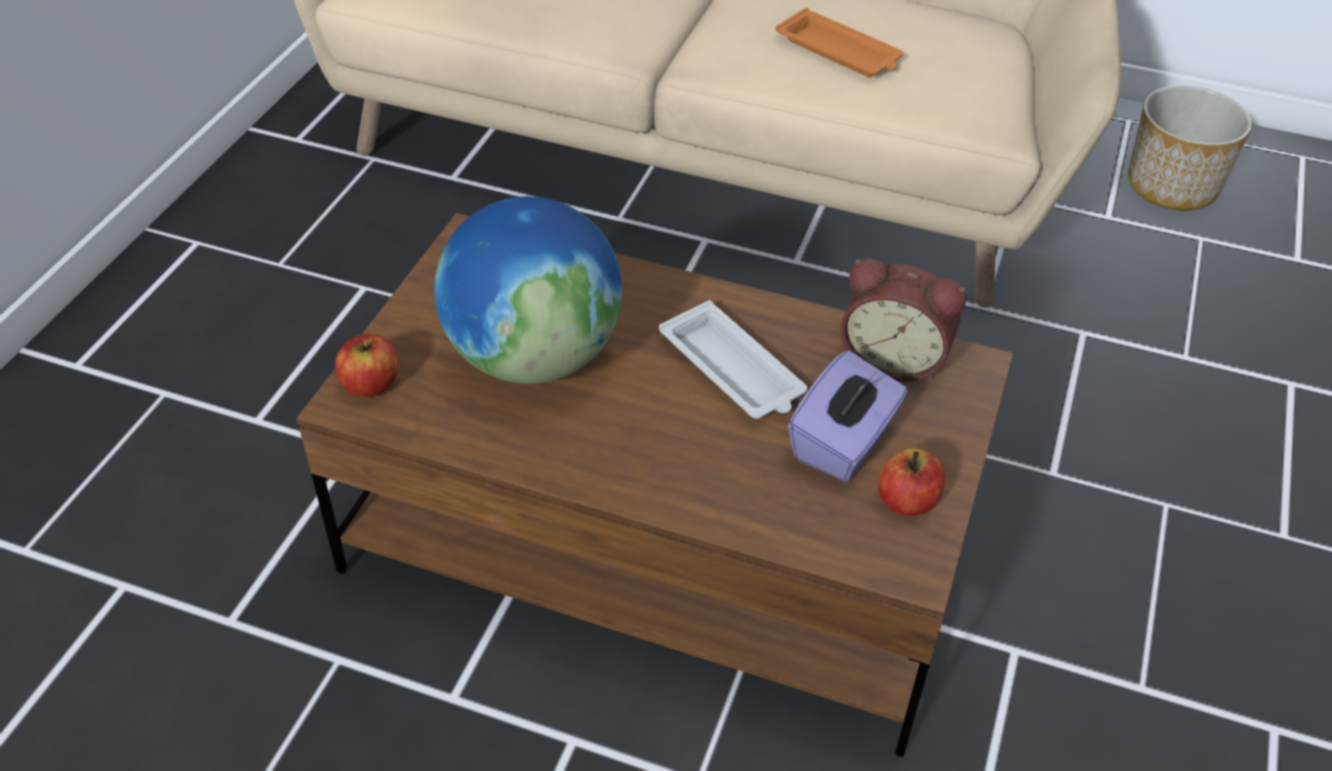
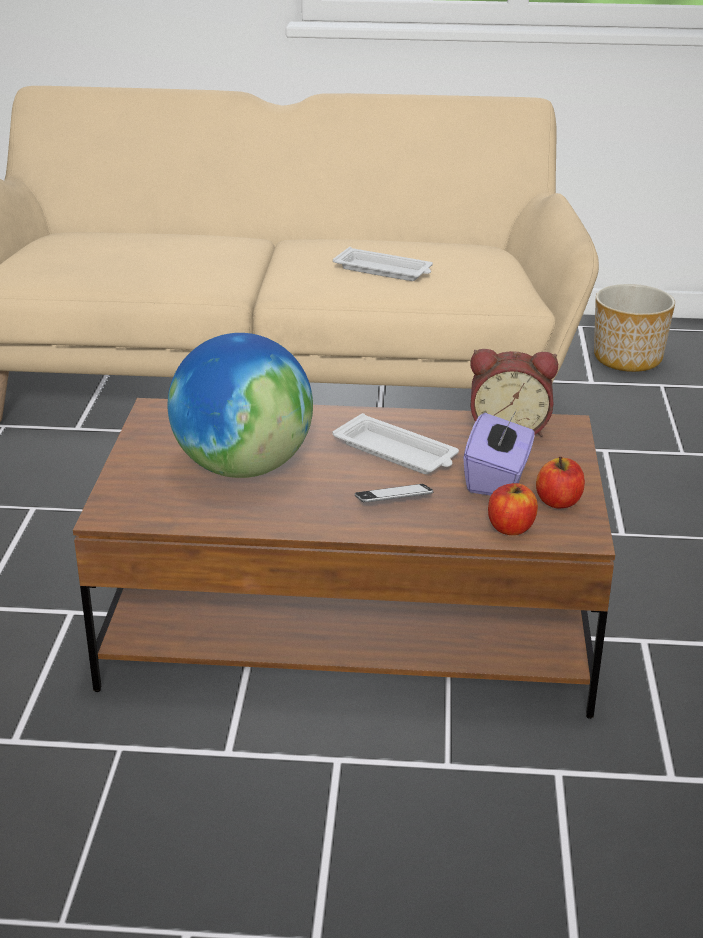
camera: 15 degrees left, 15 degrees down
(370, 384) = (122, 501): apple -> apple (510, 528)
(696, 450) = (393, 499): none -> phone
(840, 52) = (384, 270): orange tray -> white tray

